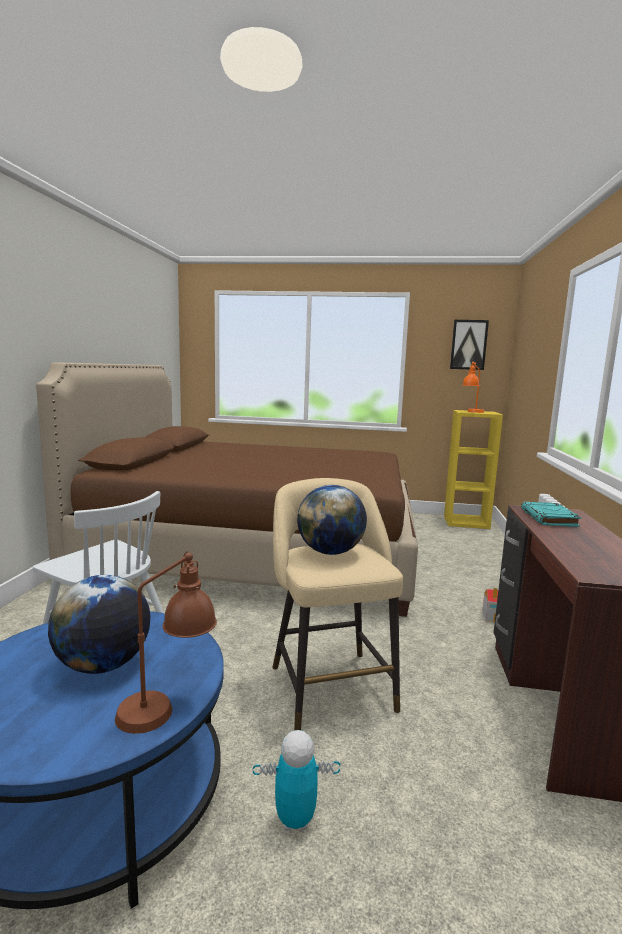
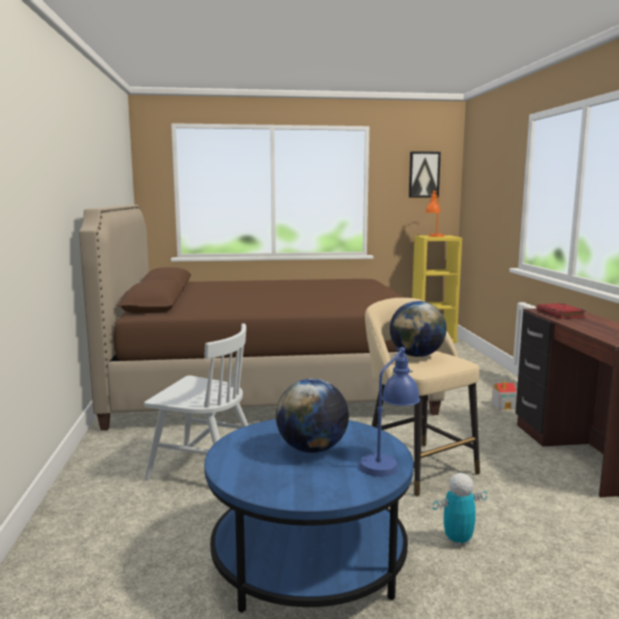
camera: 15 degrees left, 0 degrees up
(168, 705) = (388, 461): brown table lamp -> blue table lamp
(549, 518) = (561, 314): turquoise book -> red book

